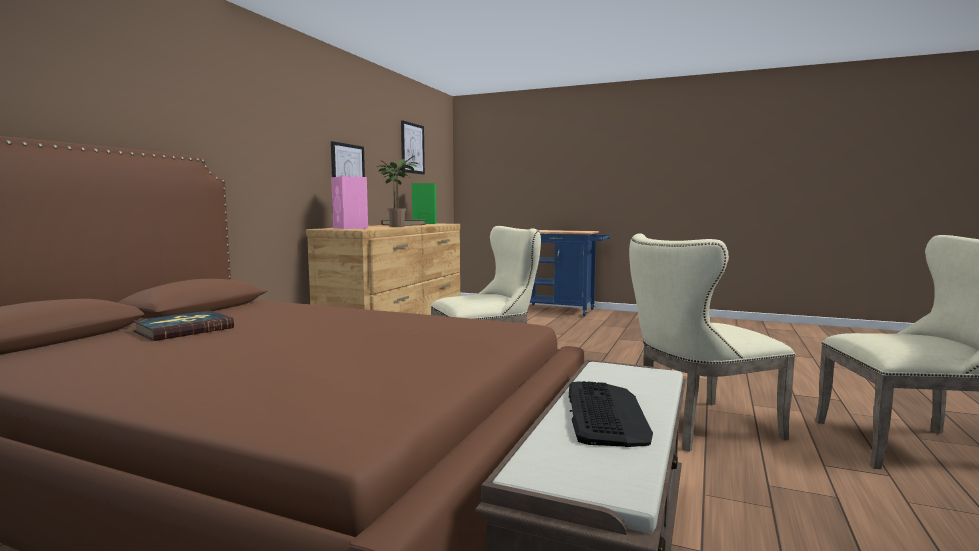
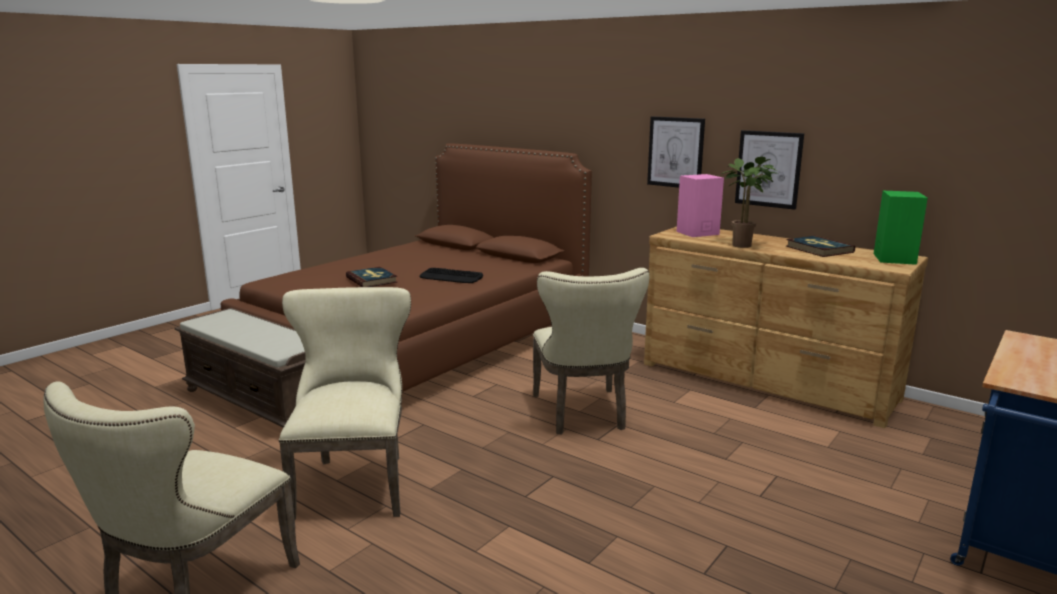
camera: 105 degrees right, 10 degrees up
(184, 329) = (454, 258): book -> book (372, 280)
(412, 148) = (956, 128): picture -> picture (675, 152)
(605, 414) = (250, 330): keyboard -> keyboard (451, 277)

